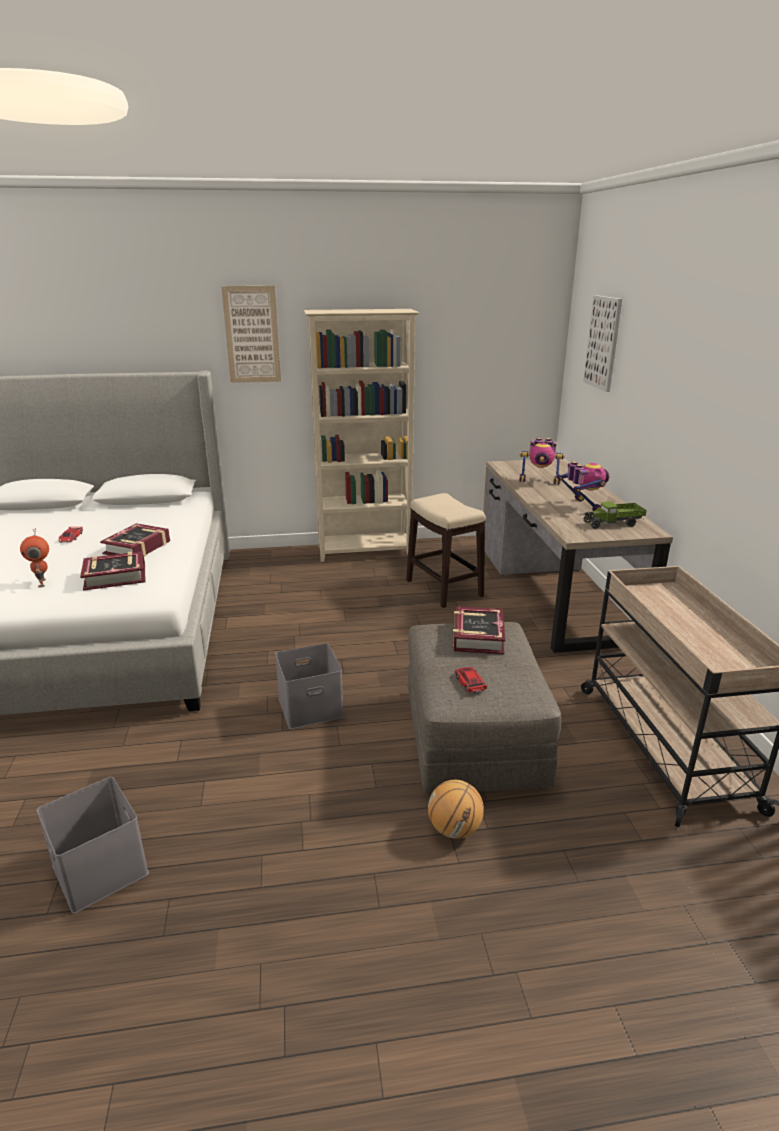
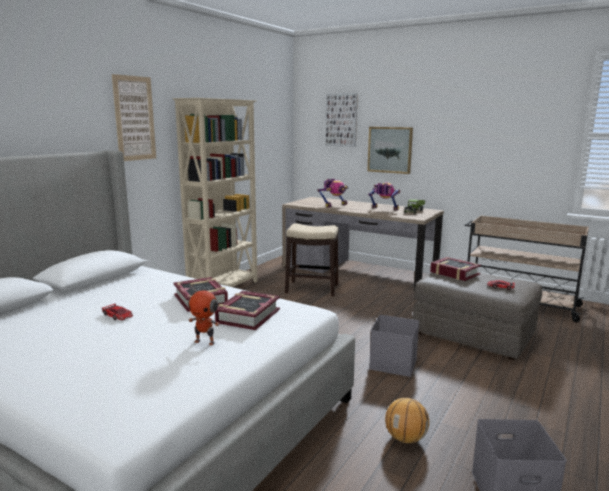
camera: 50 degrees left, 10 degrees down
(455, 829) = (548, 364): basketball -> basketball (405, 438)
(638, 407) = (390, 150): none -> picture

